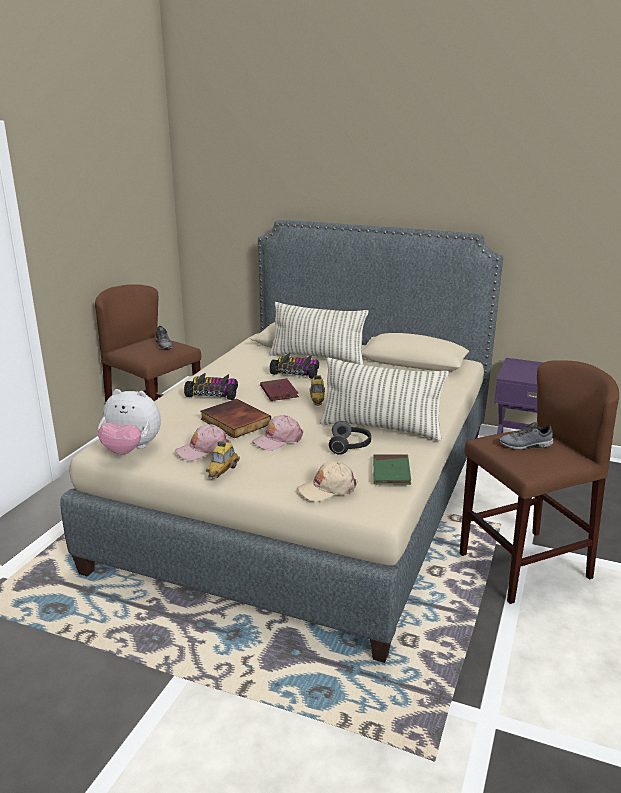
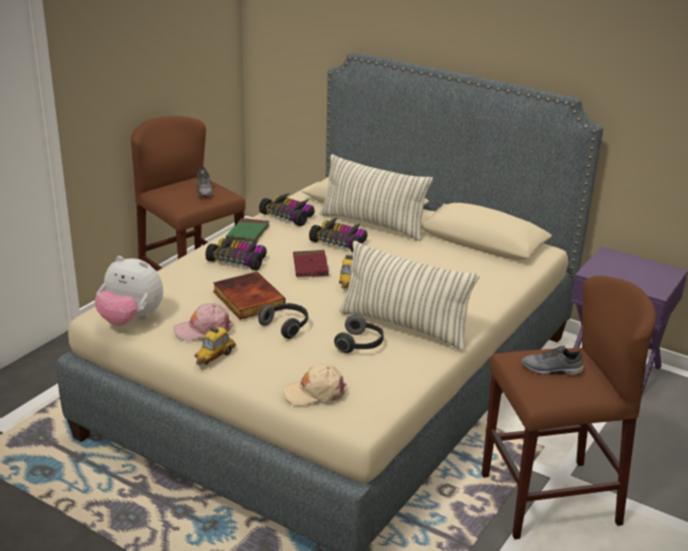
camera: 10 degrees right, 5 degrees up
(243, 358) = (288, 216): none -> toy car
(278, 440) = (286, 326): pink cap -> headphones
(391, 472) = (391, 382): green book -> green book (248, 233)

